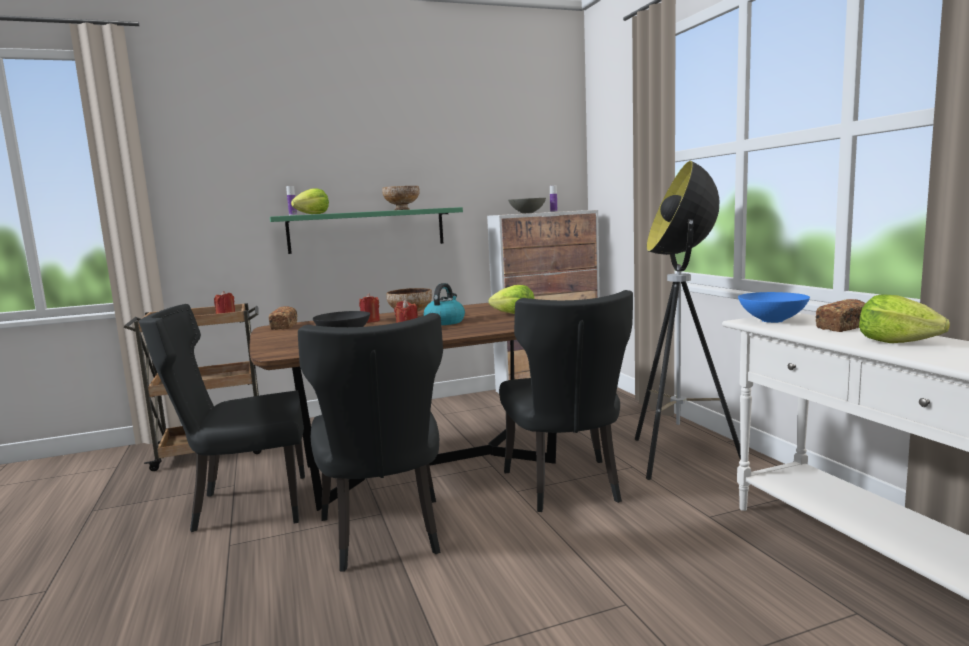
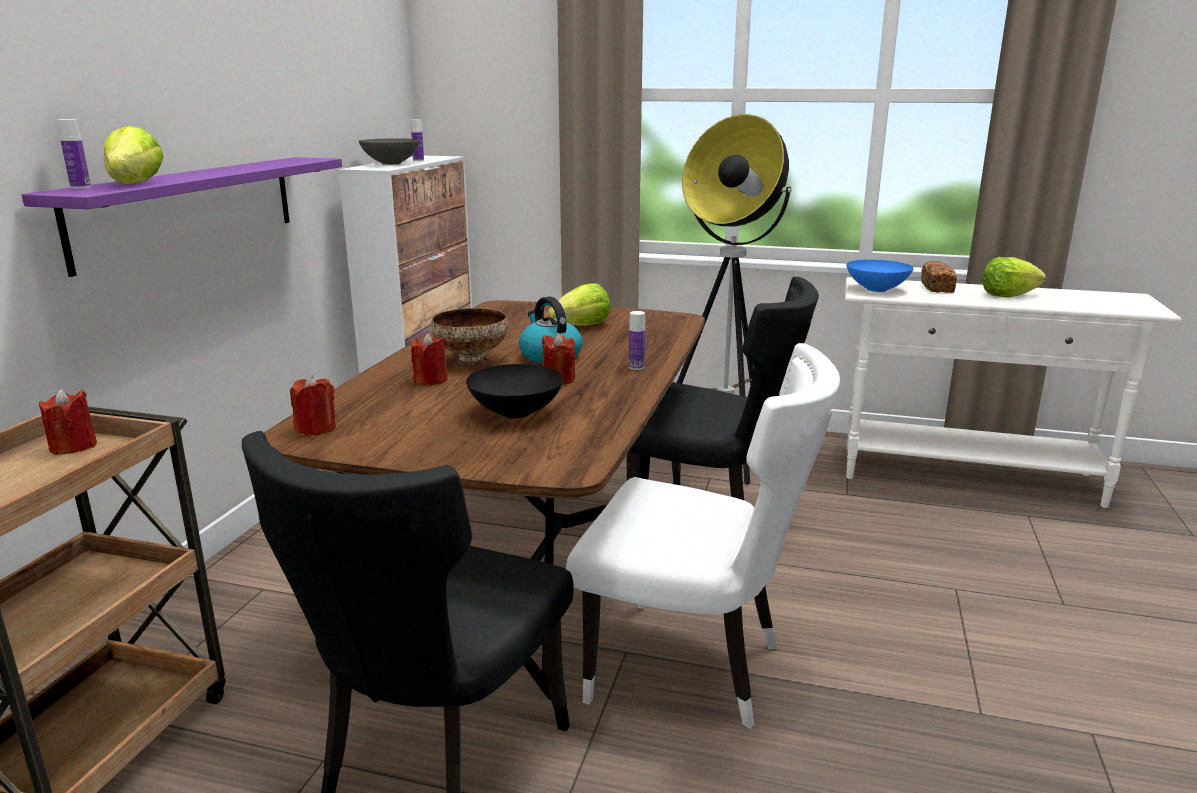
camera: 55 degrees left, 10 degrees up
(284, 326) = (316, 428): bread -> red candle
(367, 230) = (190, 209): green shelf -> purple shelf
(384, 536) = (693, 668): black chair -> white chair
(402, 209) = (255, 166): bowl -> none
(455, 333) = (636, 367): none -> bottle

